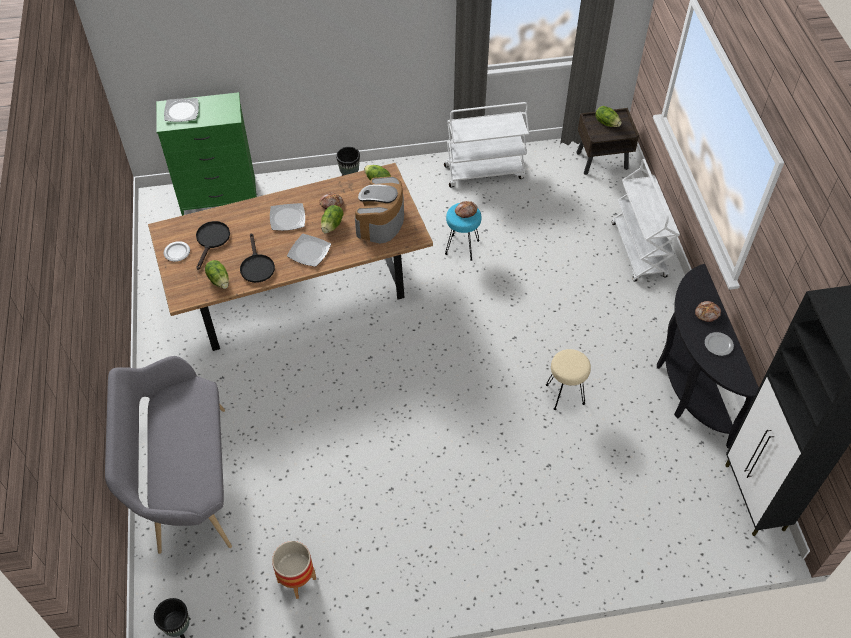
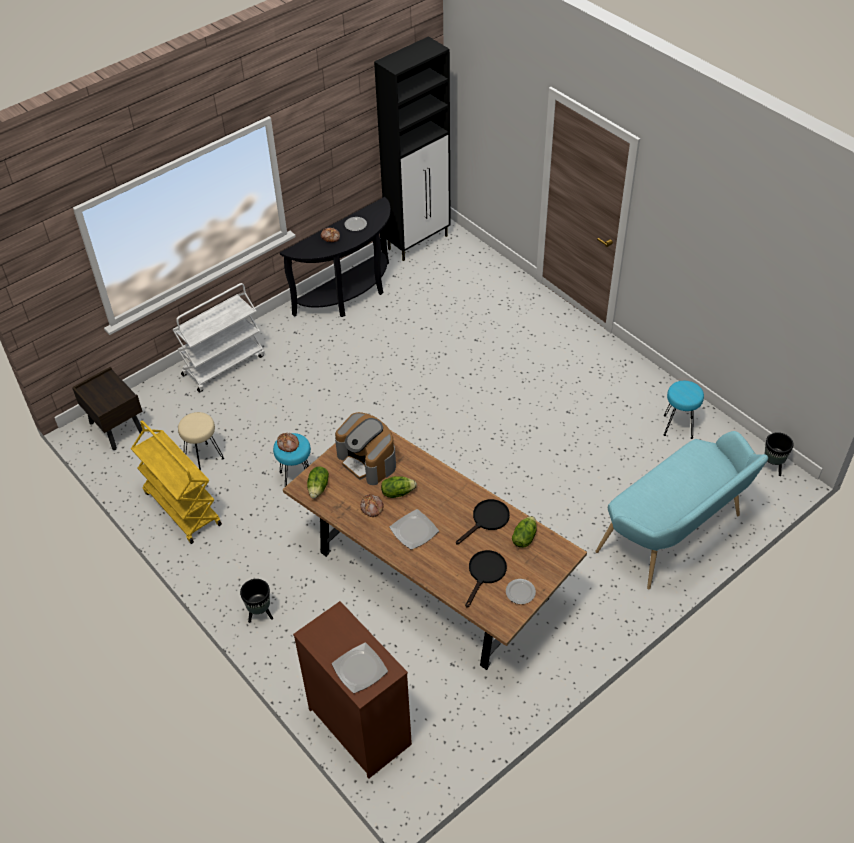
camera: 120 degrees left, 5 degrees down
(185, 481) = (675, 536): grey bench -> turquoise bench
(212, 240) = (485, 573): black frying pan -> black frying pan turned 135 degrees clockwise
(219, 196) = (360, 726): green dresser -> brown dresser
(297, 580) = (678, 426): planter -> turquoise stool
(309, 251) = (441, 492): plate -> none
(381, 221) = (368, 460): coffee machine -> coffee machine turned 60 degrees clockwise
(484, 171) = (181, 508): white cart -> yellow cart
(565, 395) = (408, 354): beige stool -> beige stool (204, 458)
(607, 123) = (101, 395): lettuce -> none

